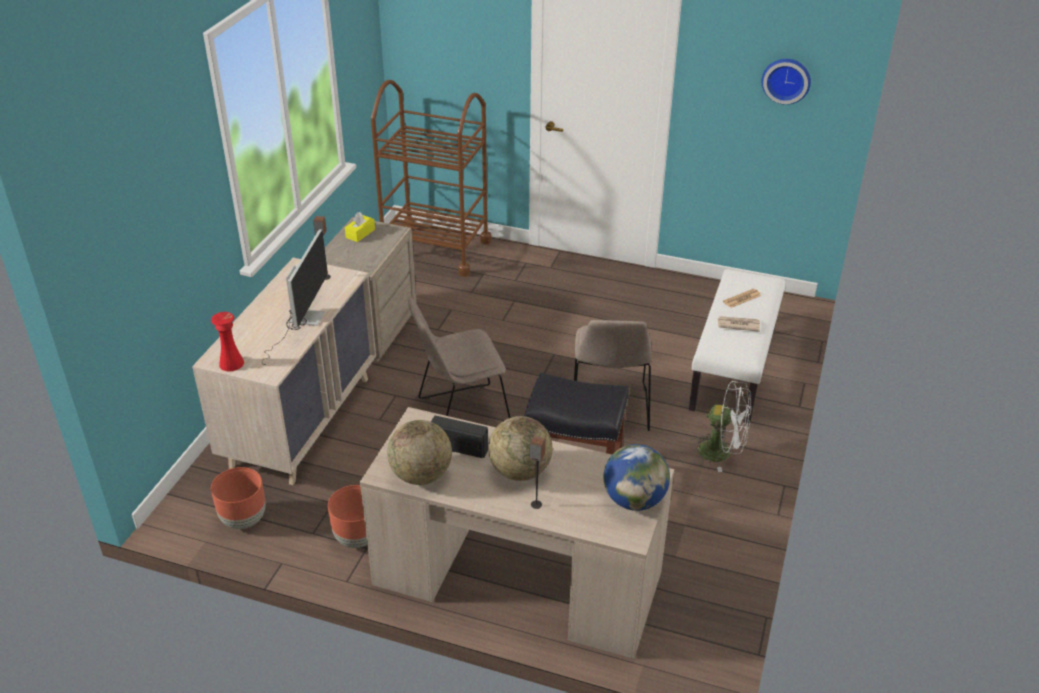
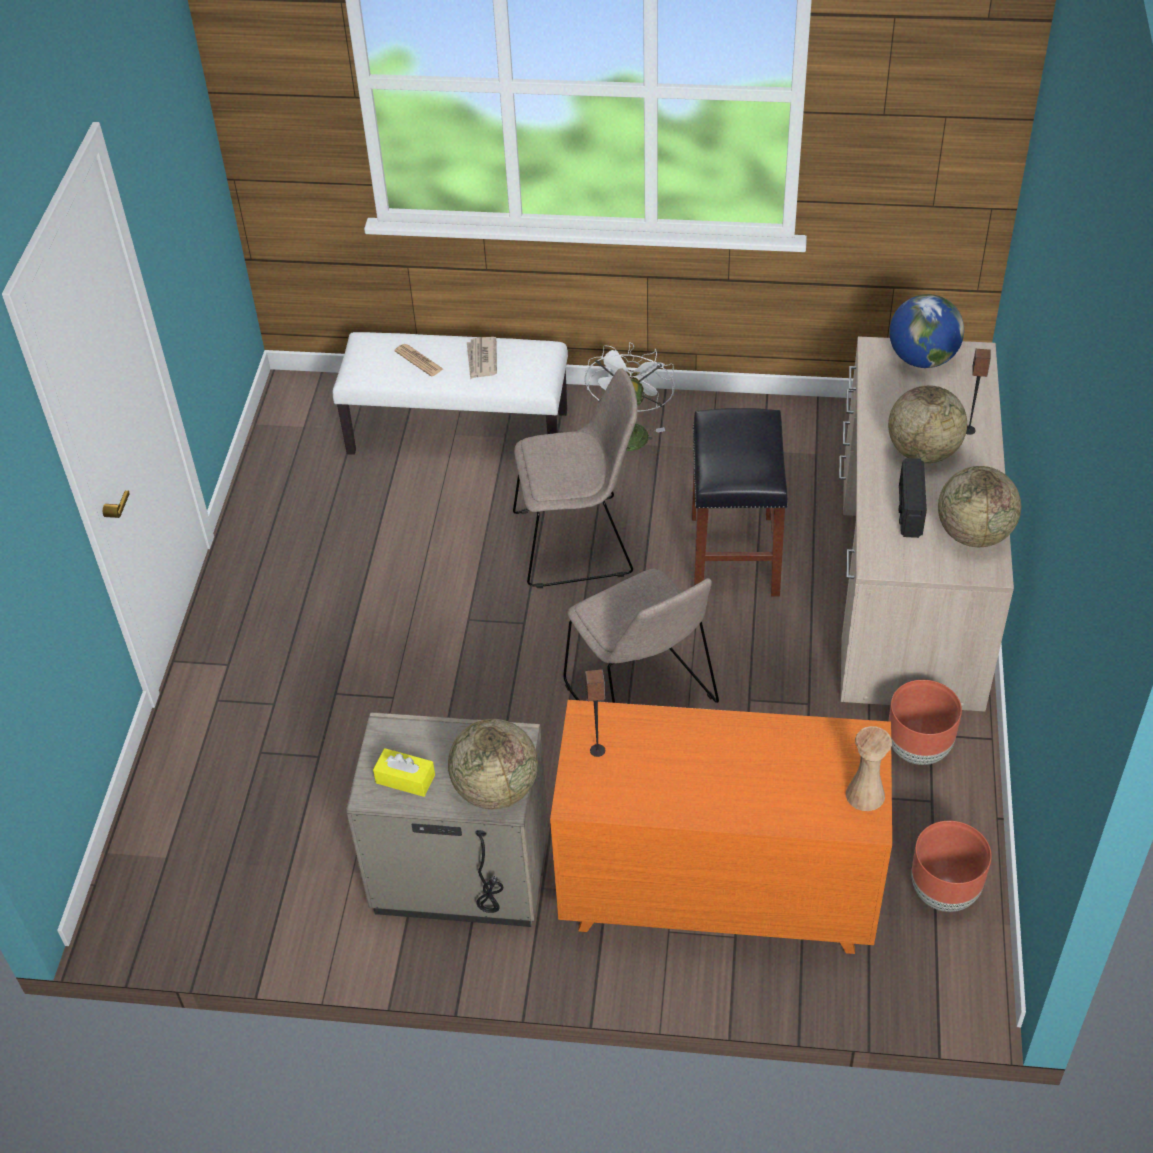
camera: 100 degrees left, 10 degrees up
(231, 363) = (865, 794): red vase -> beige vase
(301, 323) = (734, 741): monitor -> none
(302, 420) = (716, 894): beige dresser -> orange dresser
(336, 259) = (496, 789): none -> globe
(436, 249) = (185, 842): brown cart -> none
(786, 80) = (183, 145): wall clock -> none

